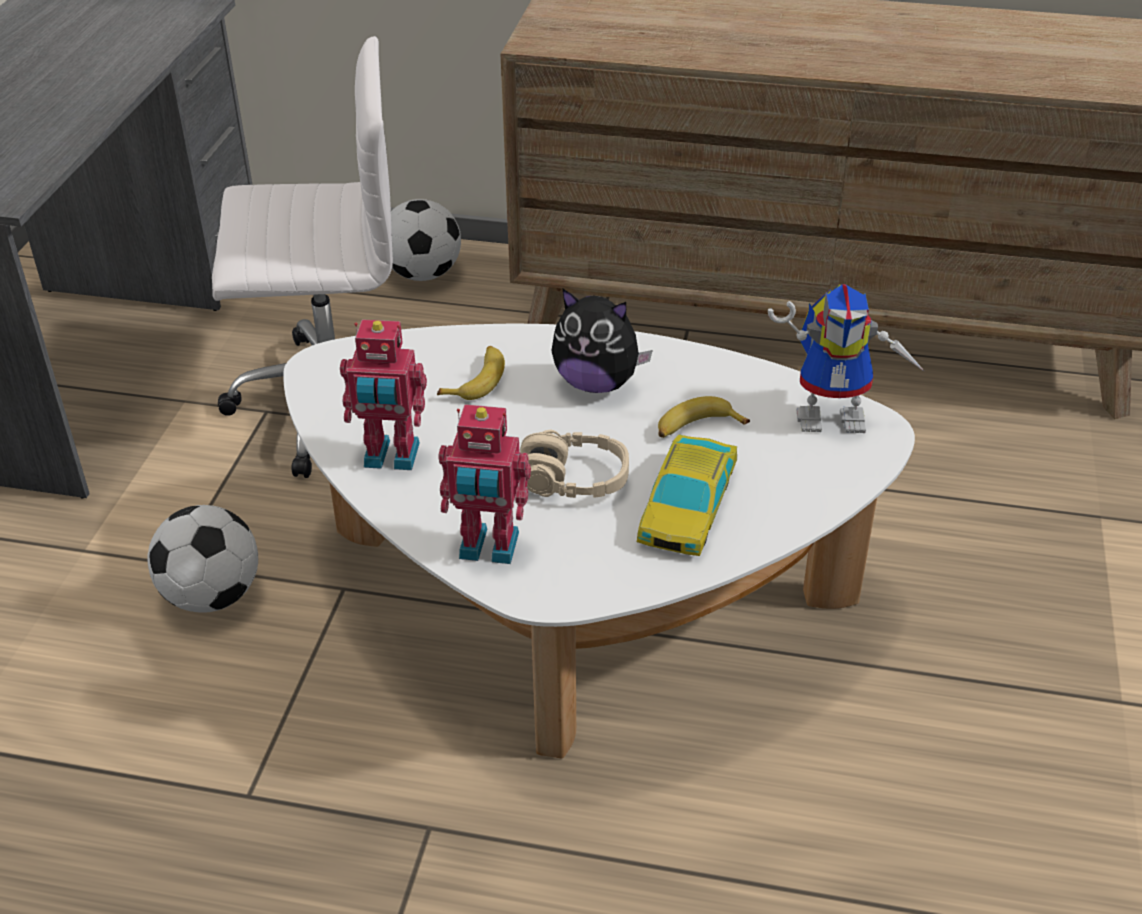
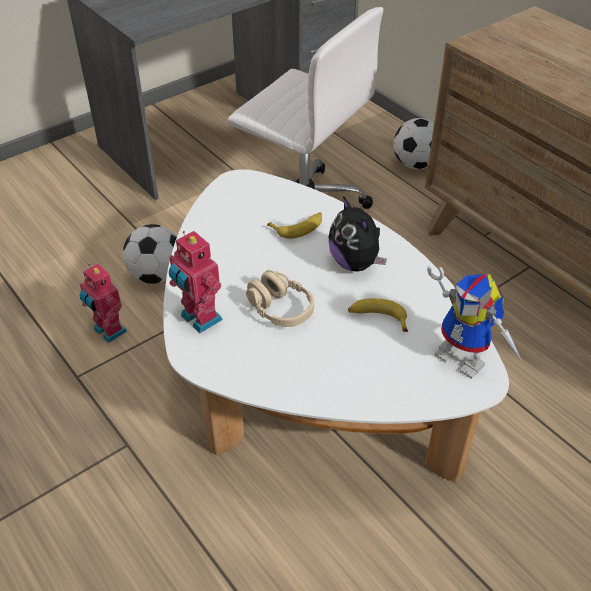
camera: 40 degrees right, 5 degrees up
(391, 458) = (212, 246): toy robot -> toy robot (108, 331)
(688, 505) = (320, 358): toy car -> none

